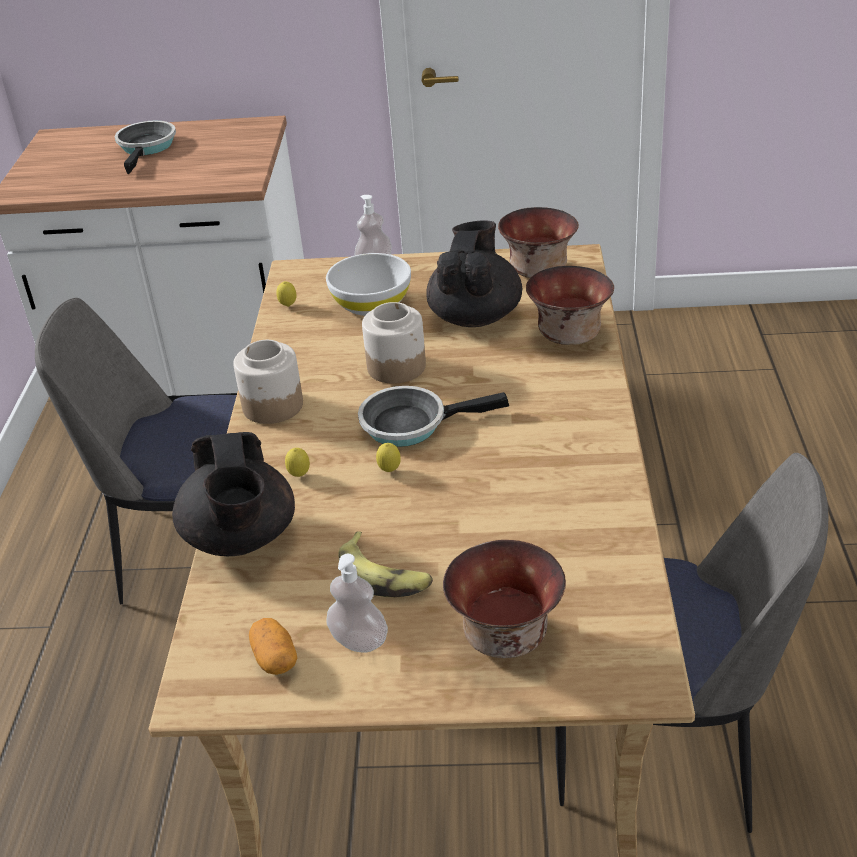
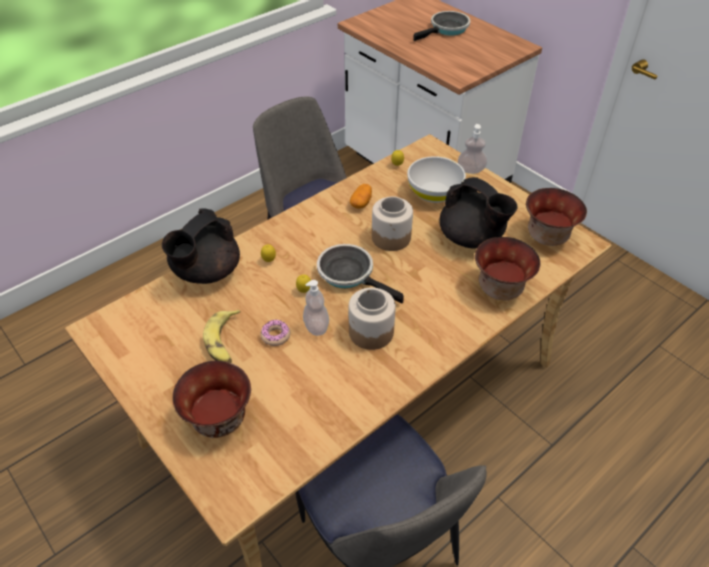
camera: 45 degrees right, 10 degrees up
(272, 406) = (312, 215): jar -> jar (371, 332)
(275, 658) = (136, 339): potato -> potato (361, 203)
(359, 641) = (171, 362): soap dispenser -> soap dispenser (316, 326)
(431, 527) = (275, 335): none -> donut
(475, 316) = (471, 238): black teapot -> black teapot turned 75 degrees clockwise

